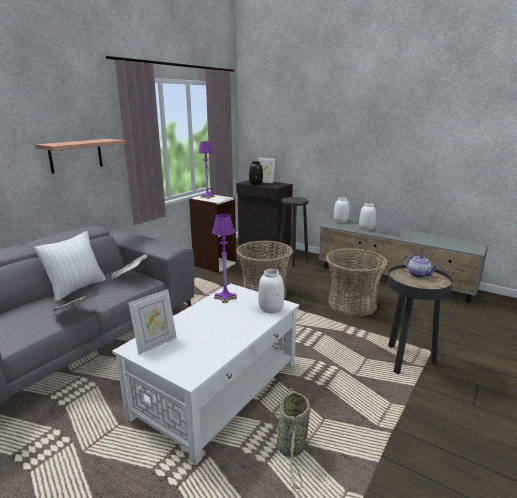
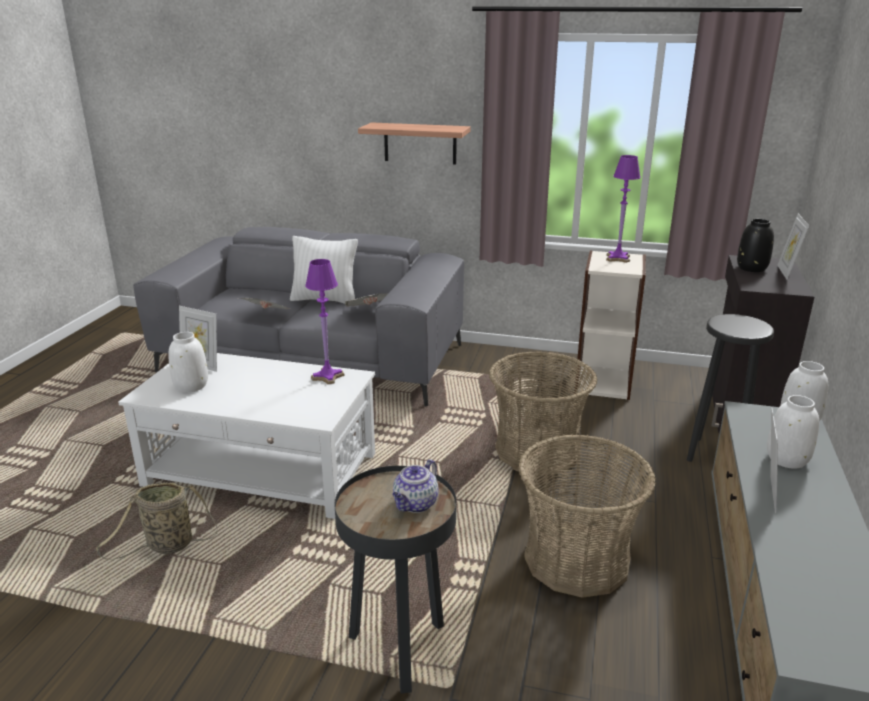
camera: 70 degrees right, 5 degrees up
(271, 308) = (307, 412): white vase -> white vase (190, 386)

